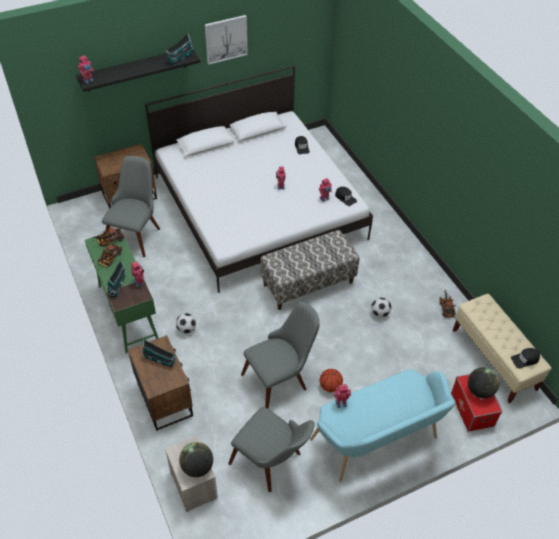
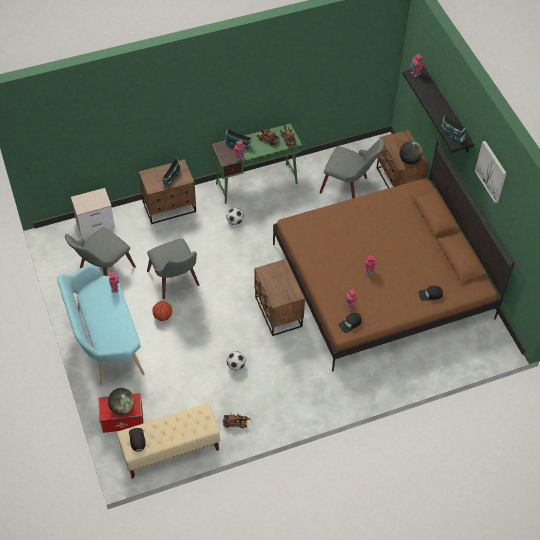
camera: 95 degrees right, 5 degrees up
(197, 467) = (86, 205): globe -> globe (409, 160)
(258, 207) = (382, 281): white bed -> brown bed
(308, 283) = (278, 312): bench -> brown nightstand

